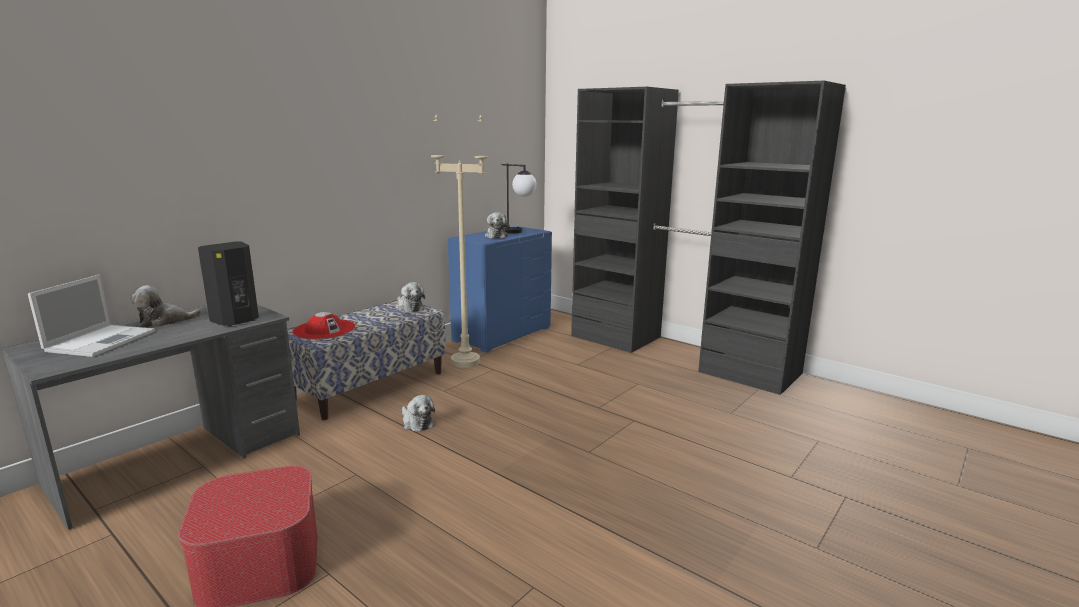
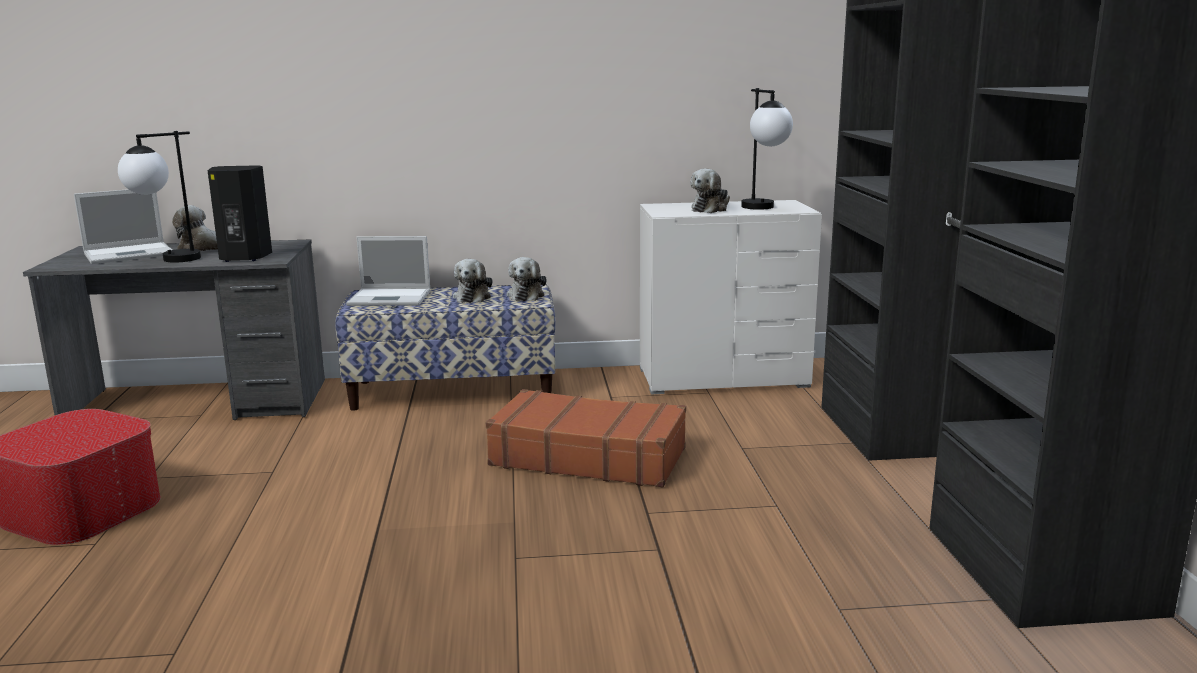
camera: 45 degrees right, 0 degrees up
(169, 337) = (167, 261): none -> table lamp
(324, 329) = (391, 298): red hat -> laptop
(416, 423) = (416, 445): plush toy -> plush toy (473, 297)
(465, 362) = (603, 397): beige floor lamp -> none
(501, 334) = (722, 377): blue dresser -> white dresser
(521, 393) = (588, 456): none -> brown suitcase

